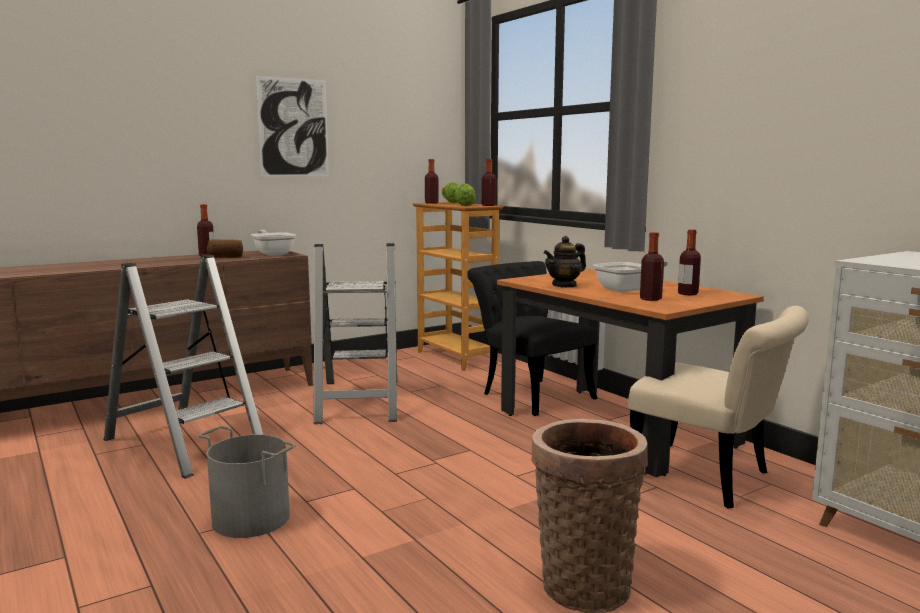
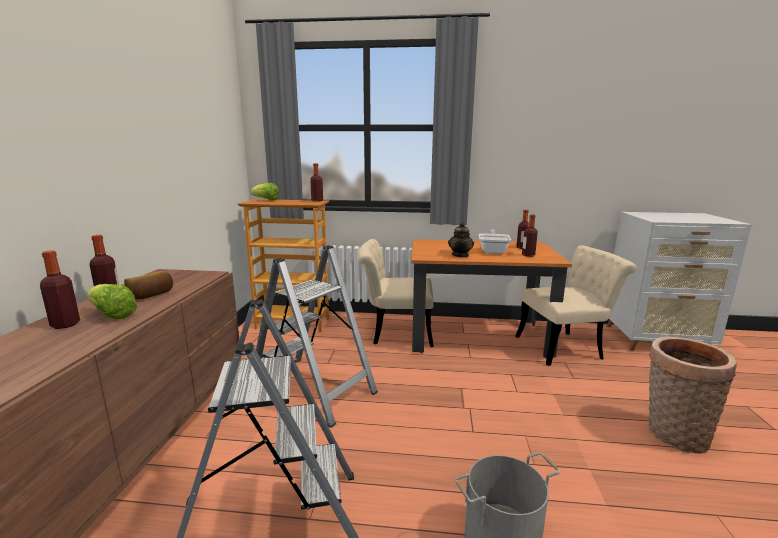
camera: 50 degrees left, 5 degrees up
(273, 253) = (181, 277): frying pan -> none
(293, 127) = (145, 133): picture -> none
(431, 203) = (256, 202): bottle -> bottle (65, 324)
(463, 205) = (303, 203): lettuce -> lettuce (112, 315)
(530, 394) = (395, 333): black chair -> beige chair

